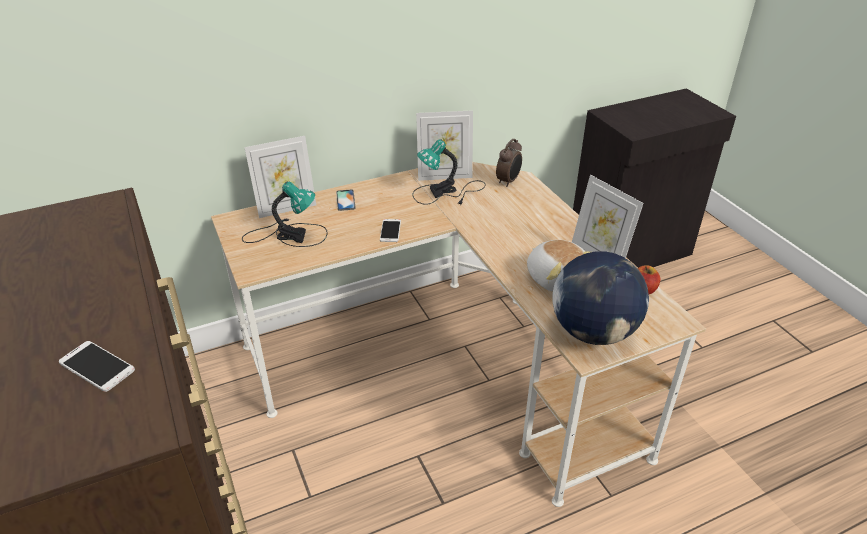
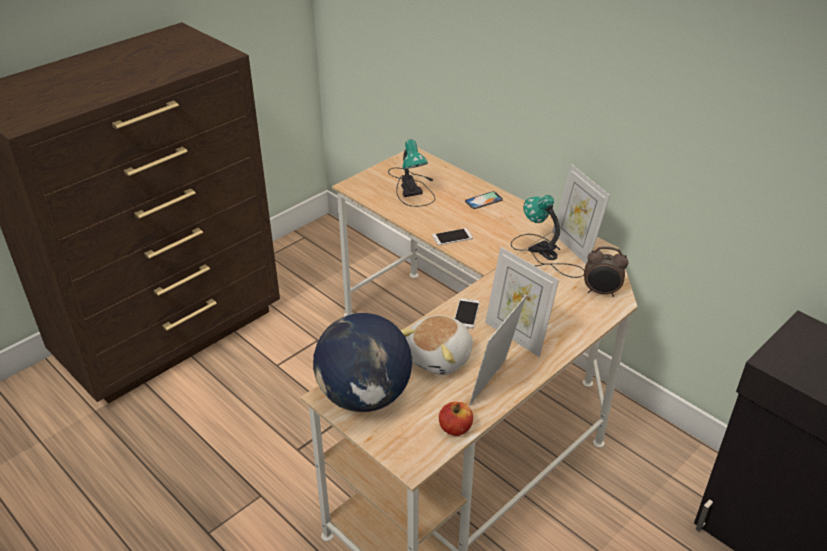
camera: 70 degrees right, 0 degrees up
(97, 366) = (65, 98): phone -> phone (466, 313)
(286, 208) = (449, 175): picture frame -> picture frame (516, 335)

